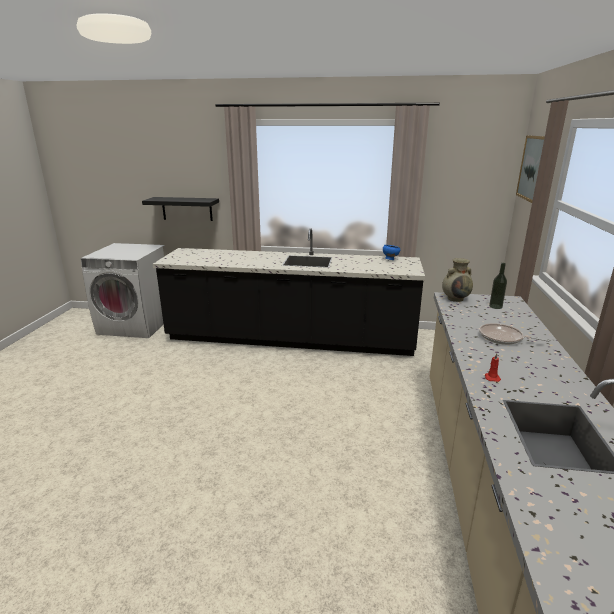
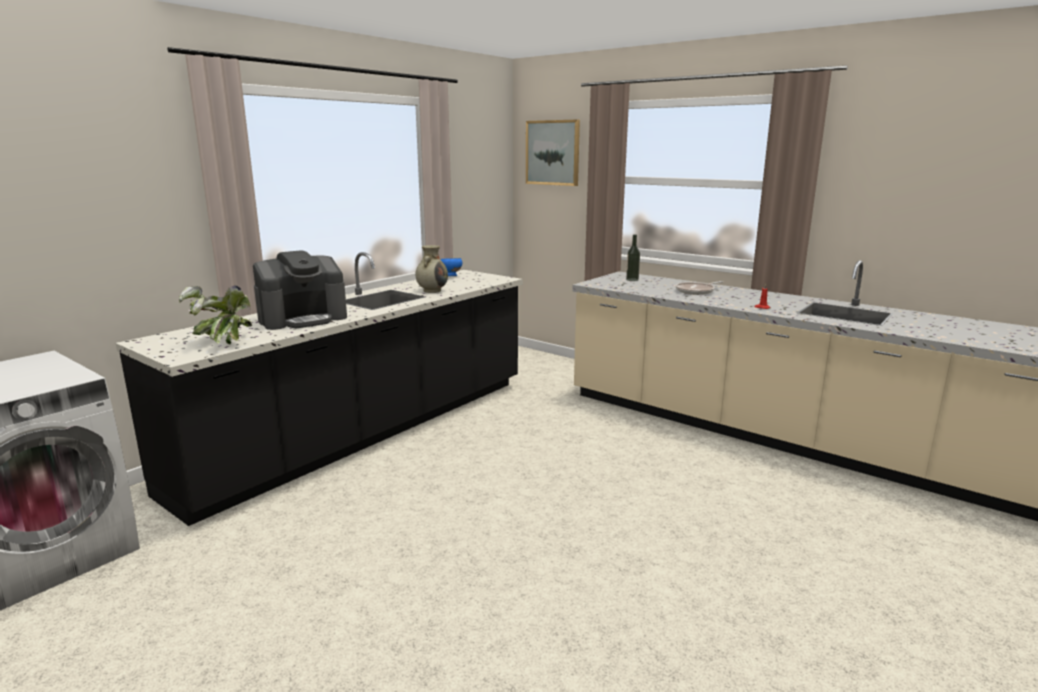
camera: 60 degrees left, 5 degrees down
(187, 209) = (101, 260): black shelf -> none
(192, 260) = (224, 342): none -> potted plant
(246, 259) = (303, 319): none -> coffee machine
(455, 298) = (599, 283): beige vase -> beige vase (432, 290)

